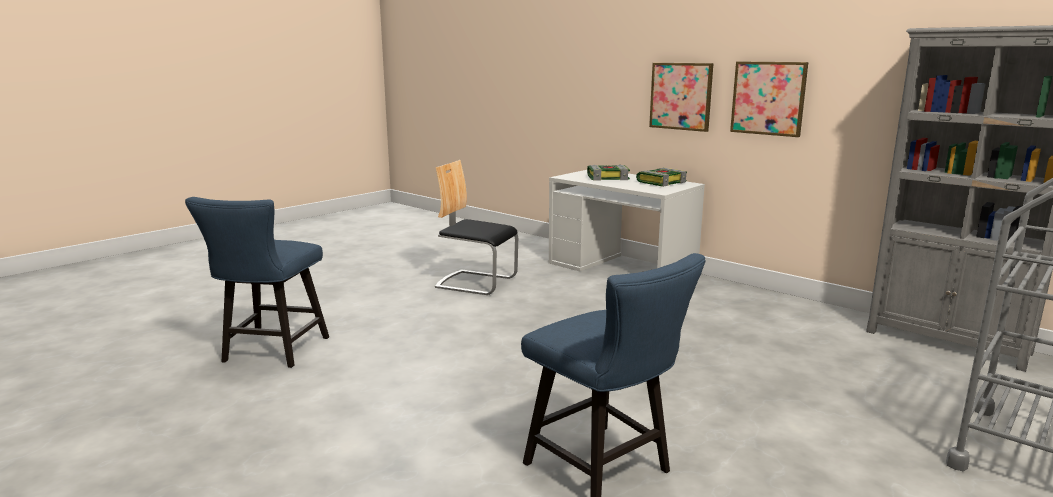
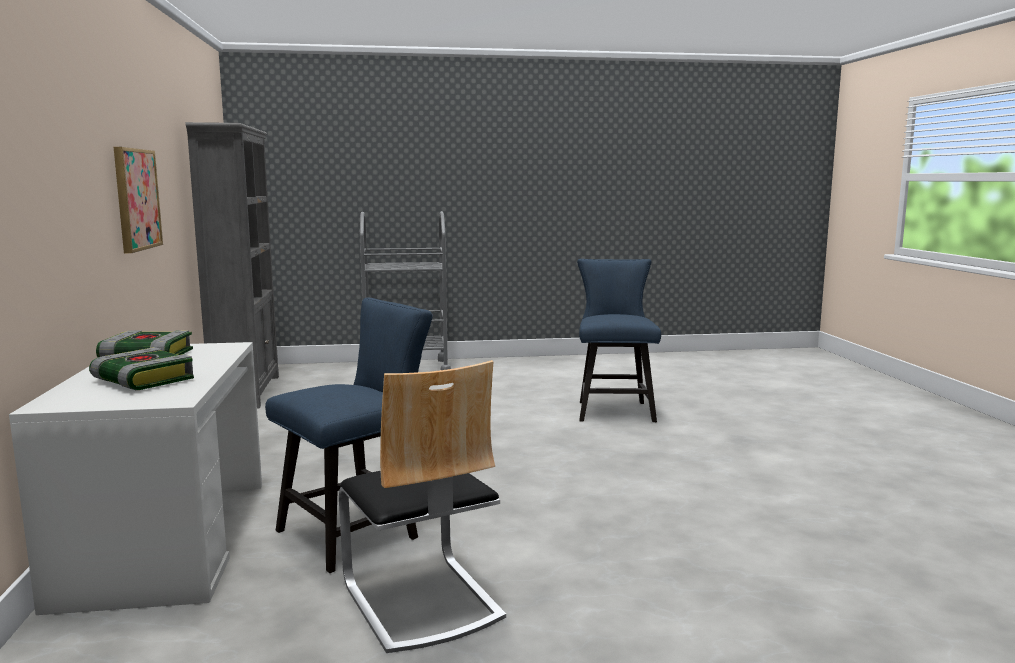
camera: 140 degrees left, 5 degrees down
(271, 352) = (853, 567): blue chair -> blue chair (357, 532)
(681, 96) = (81, 207): picture -> none

